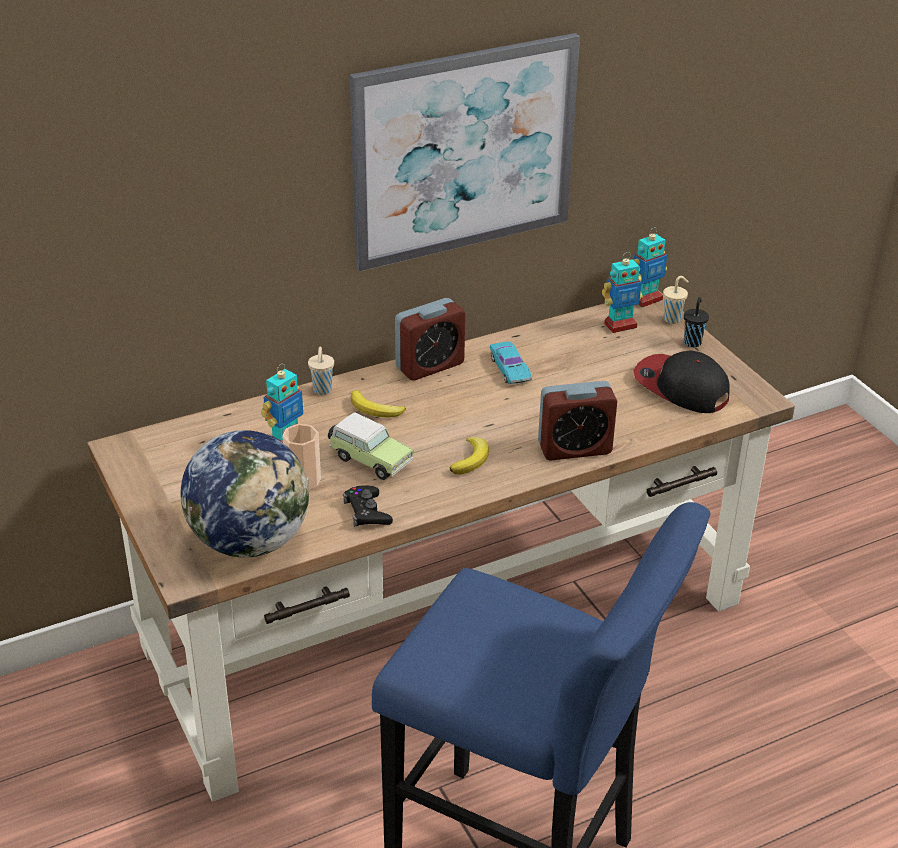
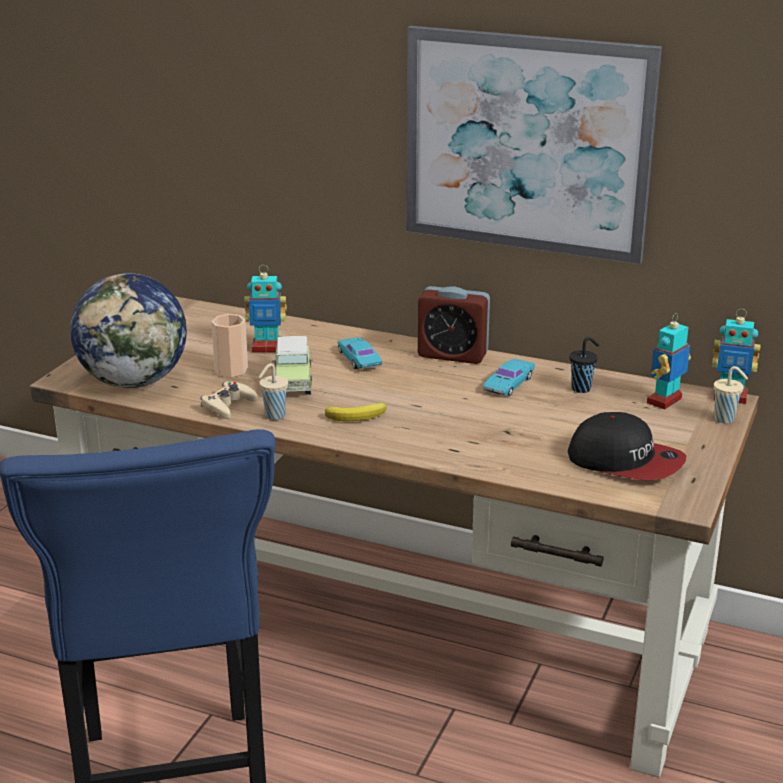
camera: 50 degrees right, 10 degrees down
(322, 390) = (349, 334): beige cup -> beige cup (274, 416)
(367, 512) = (228, 405): black game controller -> beige game controller
(375, 409) = (359, 359): banana -> turquoise toy car
(574, 448) = (446, 450): alarm clock -> none
(620, 325) = (665, 401): toy robot -> toy robot turned 105 degrees clockwise
(680, 387) = (625, 461): cap -> cap turned 120 degrees clockwise
(692, 342) = (709, 441): black cup -> black cup (582, 388)

